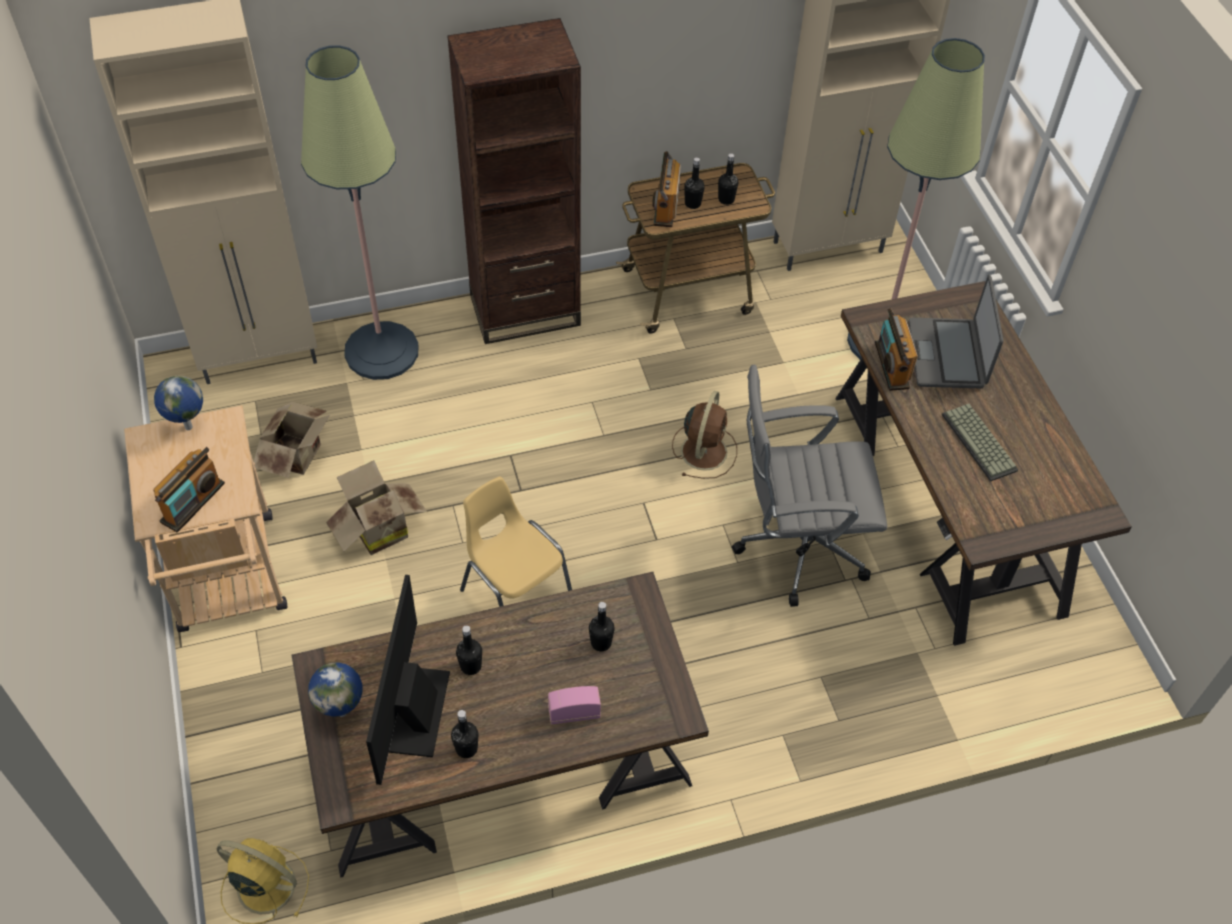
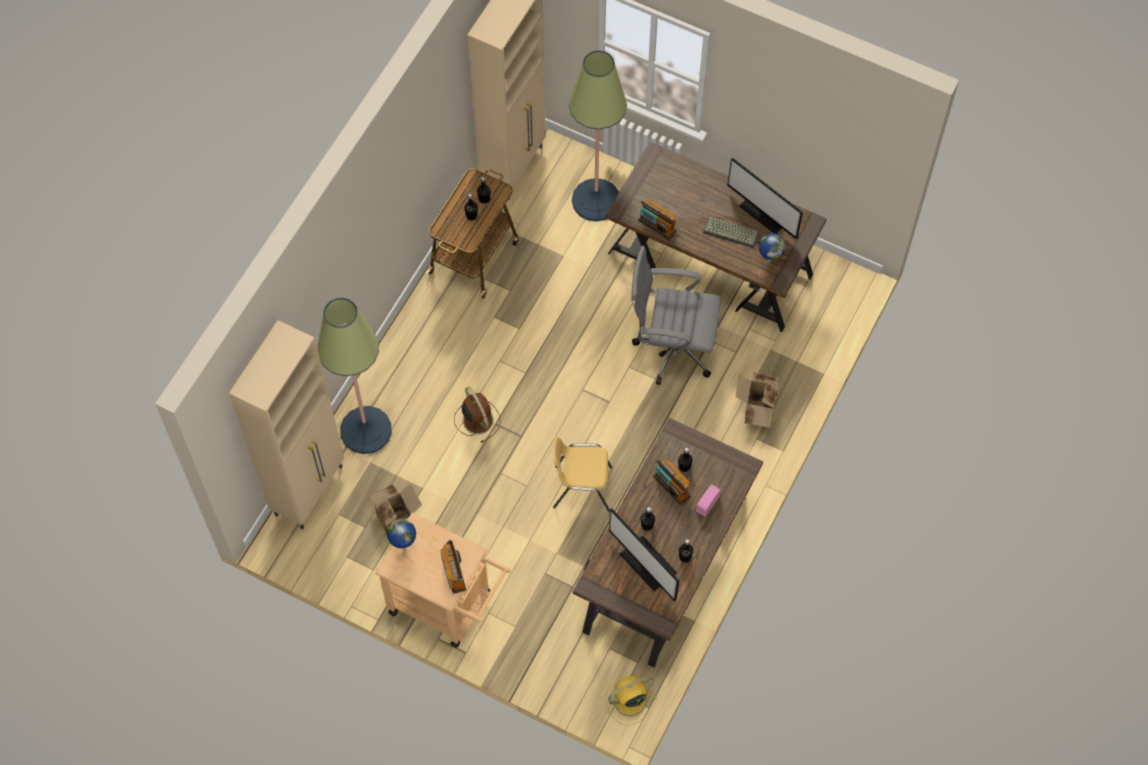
camera: 45 degrees left, 10 degrees up
(343, 712) = (622, 591): globe -> globe (769, 259)
(377, 530) = (481, 517): cardboard box -> cardboard box (756, 407)
(525, 310) = (408, 342): brown bookcase -> none
(665, 206) = (461, 229): radio -> radio (671, 486)
(704, 450) = (579, 337): brown fan -> brown fan (477, 419)
(795, 548) = (671, 348): grey office chair -> grey office chair turned 60 degrees clockwise
(947, 354) = (674, 198): laptop -> none
(1051, 456) = (765, 212): none -> monitor

